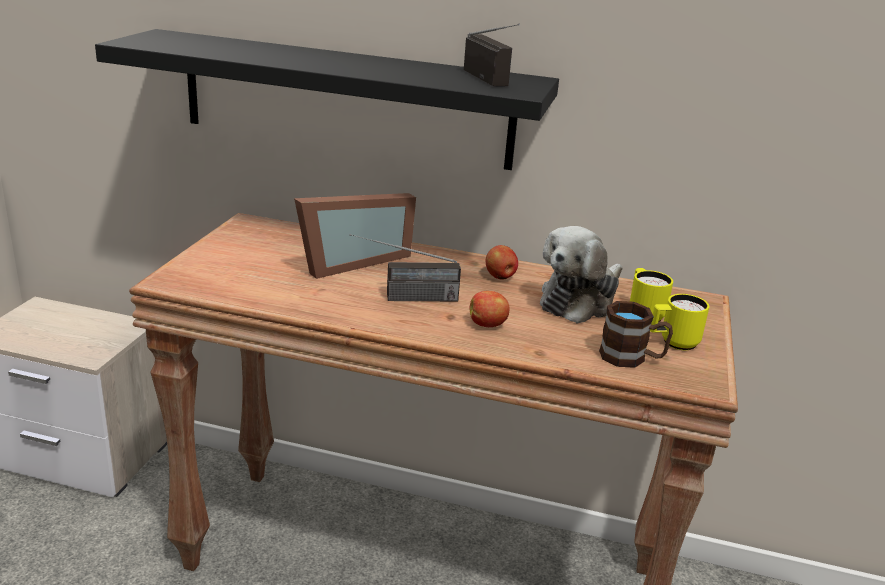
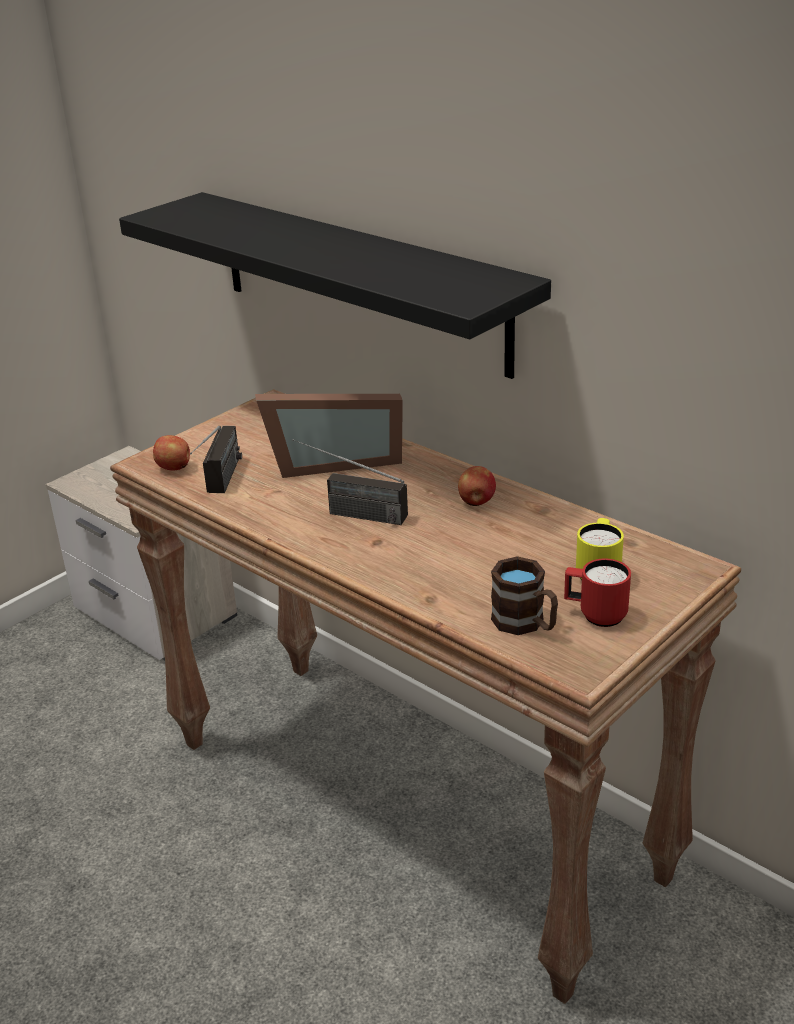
camera: 30 degrees right, 5 degrees up
(487, 324) = (406, 557): apple -> apple (174, 468)
(495, 82) = (457, 285): radio -> radio (221, 485)
(580, 301) = (539, 545): plush toy -> none
(673, 343) = (595, 615): yellow mug -> red mug

